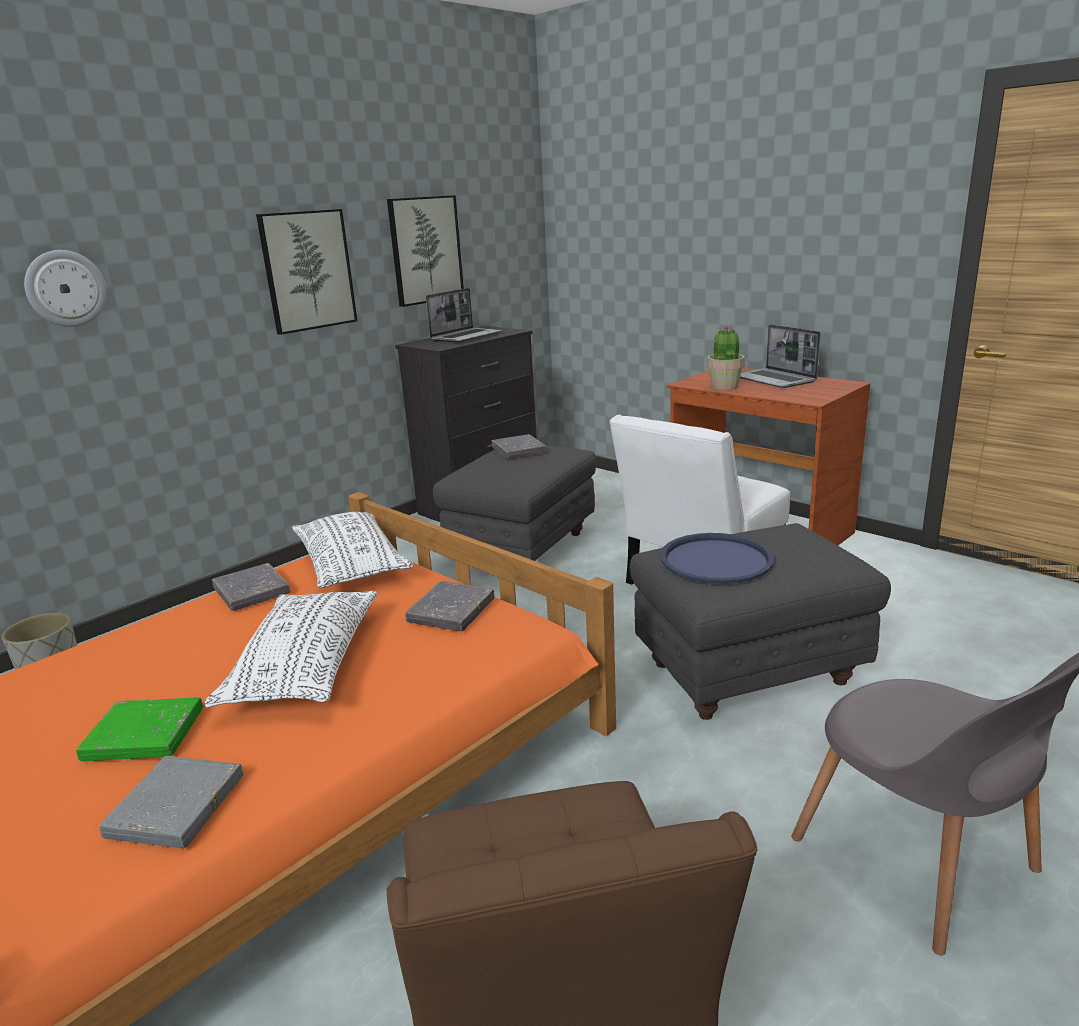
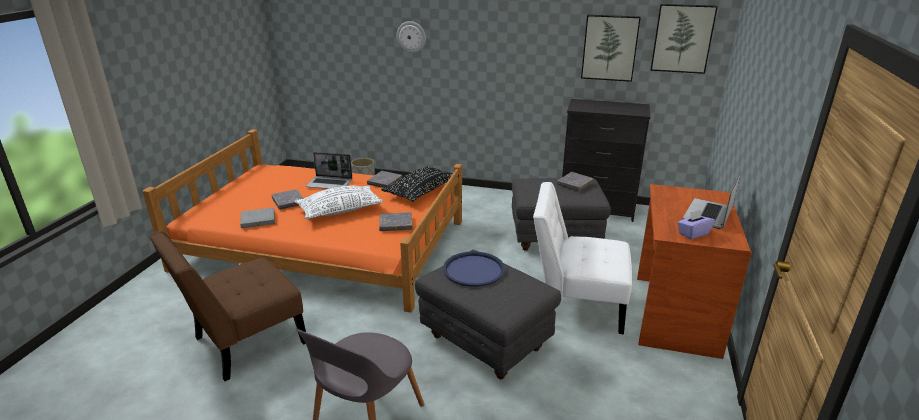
camera: 60 degrees right, 5 degrees up
(144, 735) = (288, 201): green book -> grey book
(307, 270) = (525, 47): picture -> picture (682, 38)
(351, 564) = (421, 191): white pillow -> black pillow
(466, 336) = (610, 107): laptop -> laptop (330, 184)
(725, 386) = (667, 201): potted plant -> none
(817, 391) = (693, 233): none -> purple tissue box

